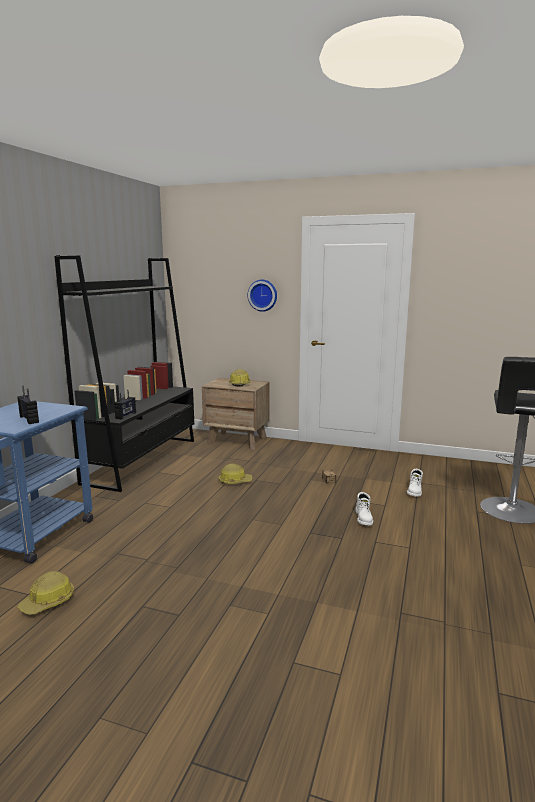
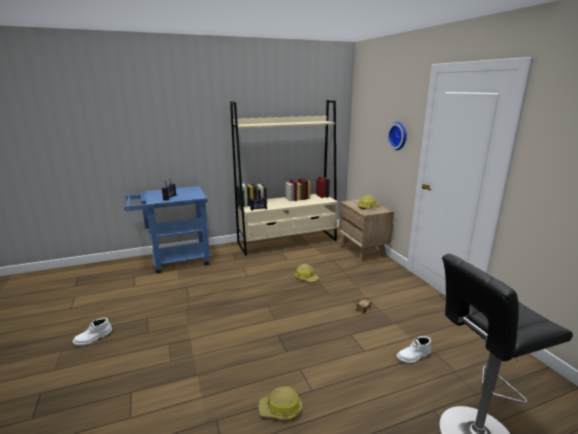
camera: 50 degrees right, 5 degrees up
(48, 601) = (132, 293): hard hat -> hard hat (281, 409)
(143, 460) = (287, 242): black bookcase -> beige bookcase
(364, 518) = (328, 349): white boot -> white boot (93, 338)

